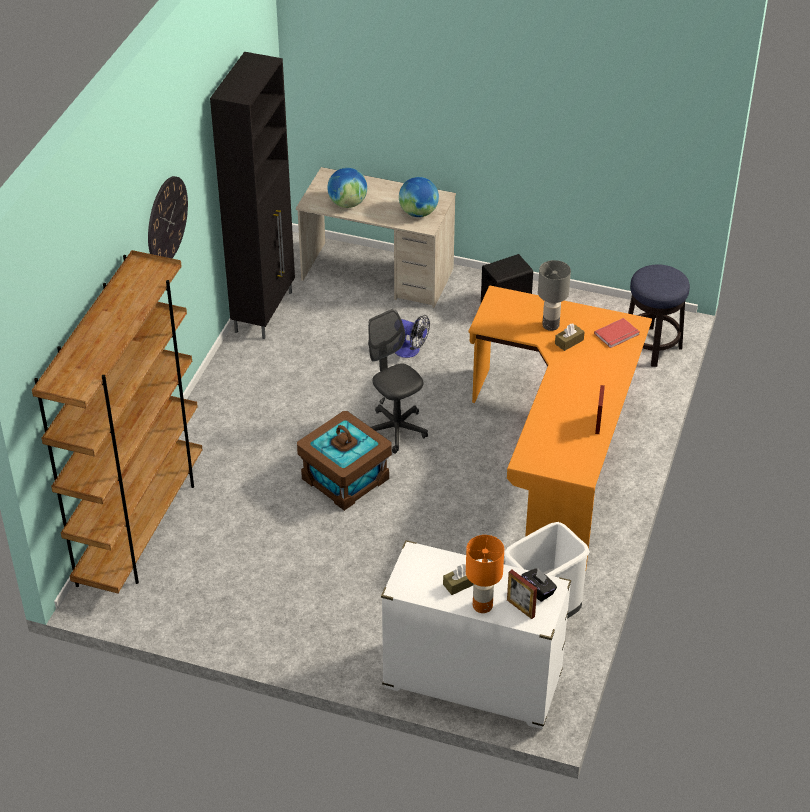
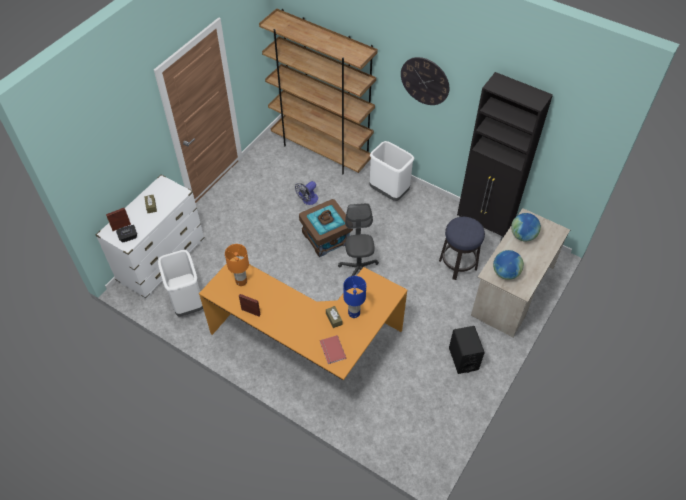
camera: 105 degrees right, 10 degrees up
(221, 422) = (389, 191): none -> white trash can
(396, 430) = (358, 269): grey office chair -> grey office chair turned 75 degrees counterclockwise
(411, 350) = (429, 293): fan -> fan (308, 200)
(483, 605) = (132, 212): orange table lamp -> orange table lamp (241, 281)
(550, 325) = (354, 313): grey table lamp -> blue table lamp
(651, 347) = (398, 442): stool -> stool (458, 264)

